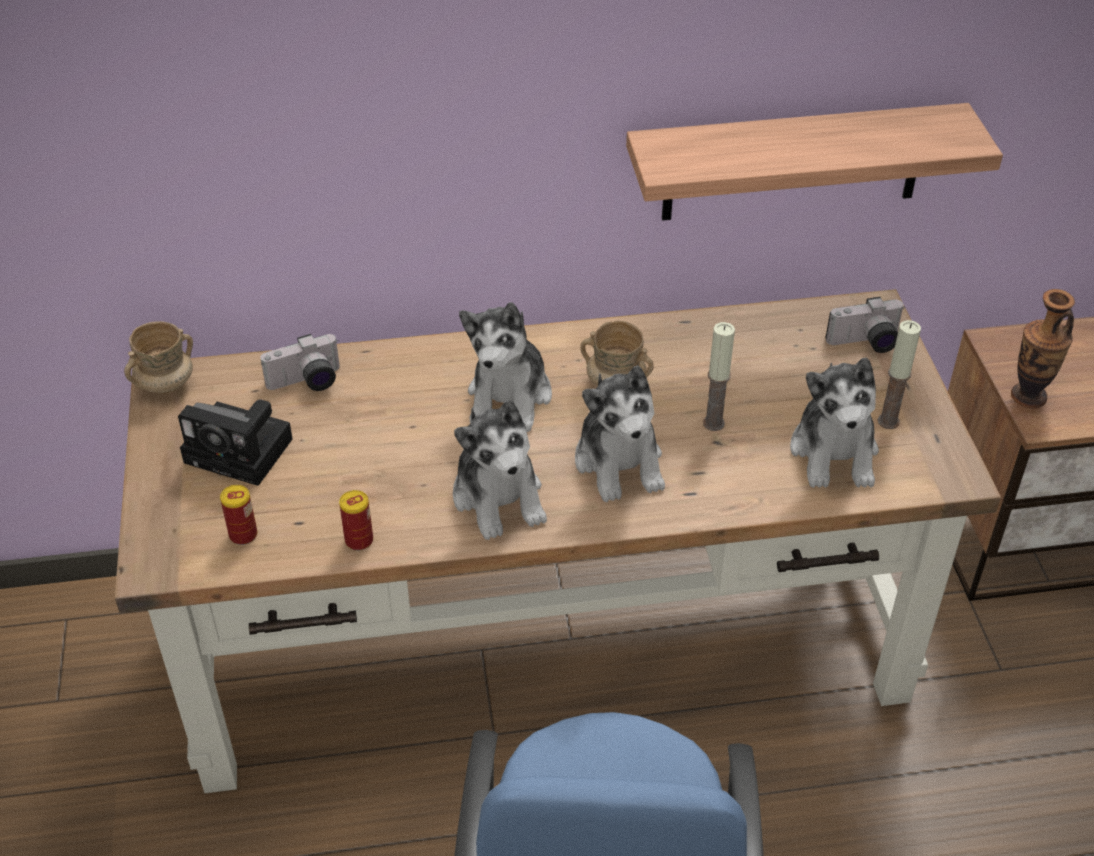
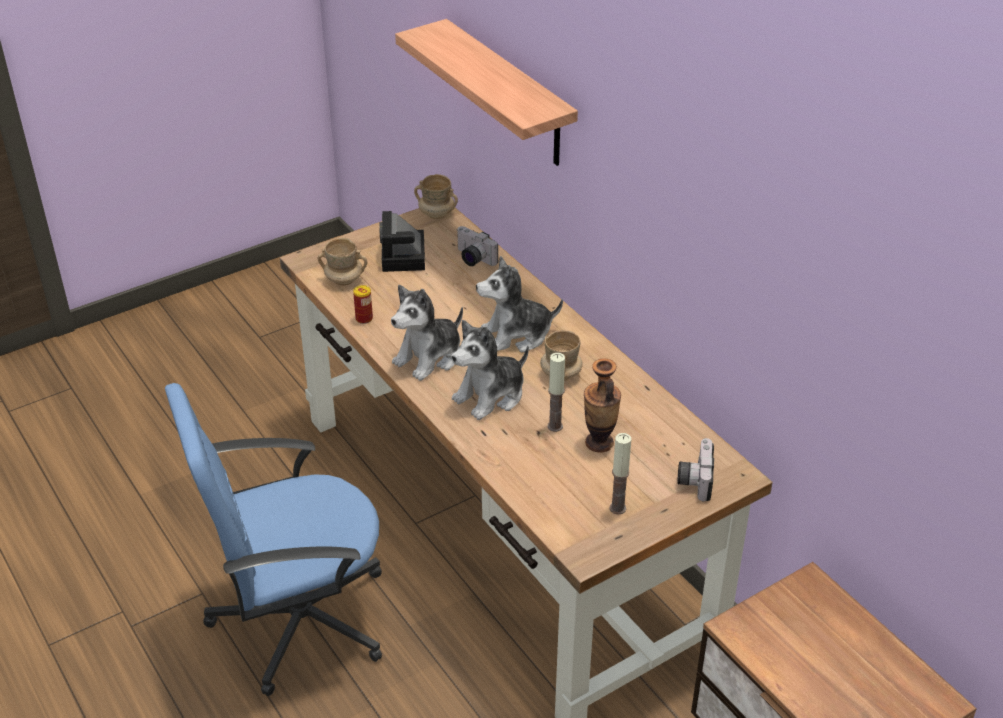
camera: 65 degrees right, 5 degrees down
(243, 535) = (344, 279): can -> beige mug
(793, 162) = (728, 326): shelf -> shelf (508, 94)
(834, 452) = (566, 488): plush toy -> none
(866, 343) = (694, 479): camera -> camera turned 45 degrees clockwise
(1028, 396) = (760, 614): vase -> vase (599, 443)

